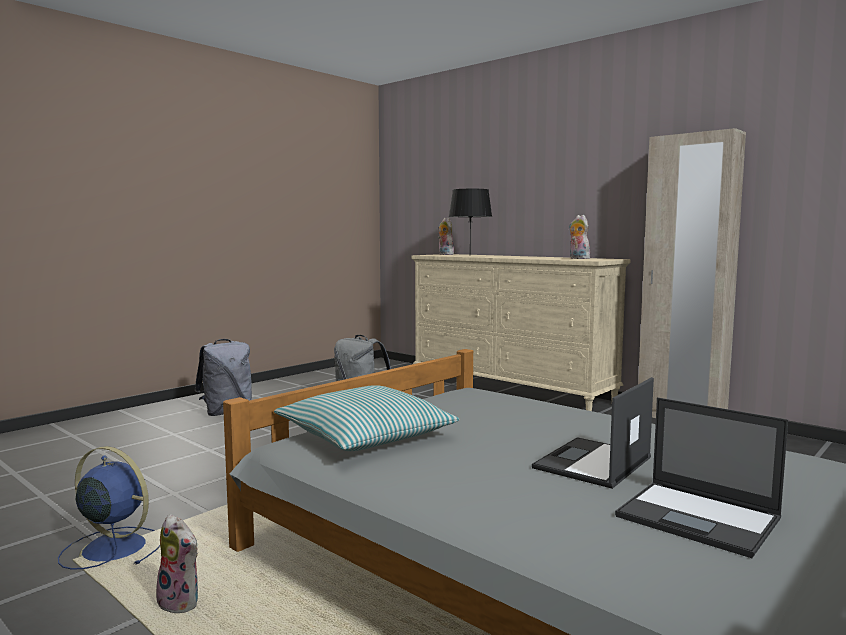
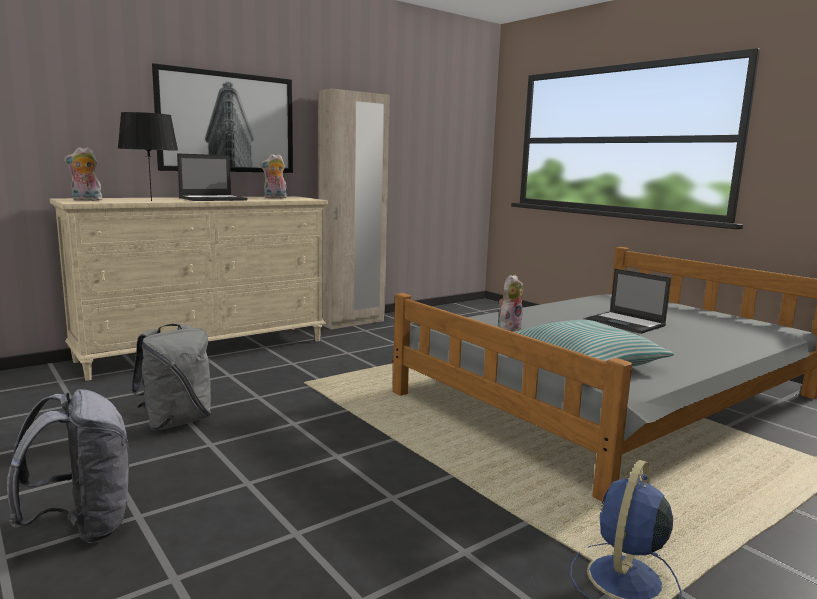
camera: 80 degrees left, 5 degrees up
(182, 603) = (709, 524): plush toy -> plush toy (508, 328)
(567, 188) = (227, 122): none -> picture
(699, 518) = (694, 321): laptop -> laptop (213, 199)

